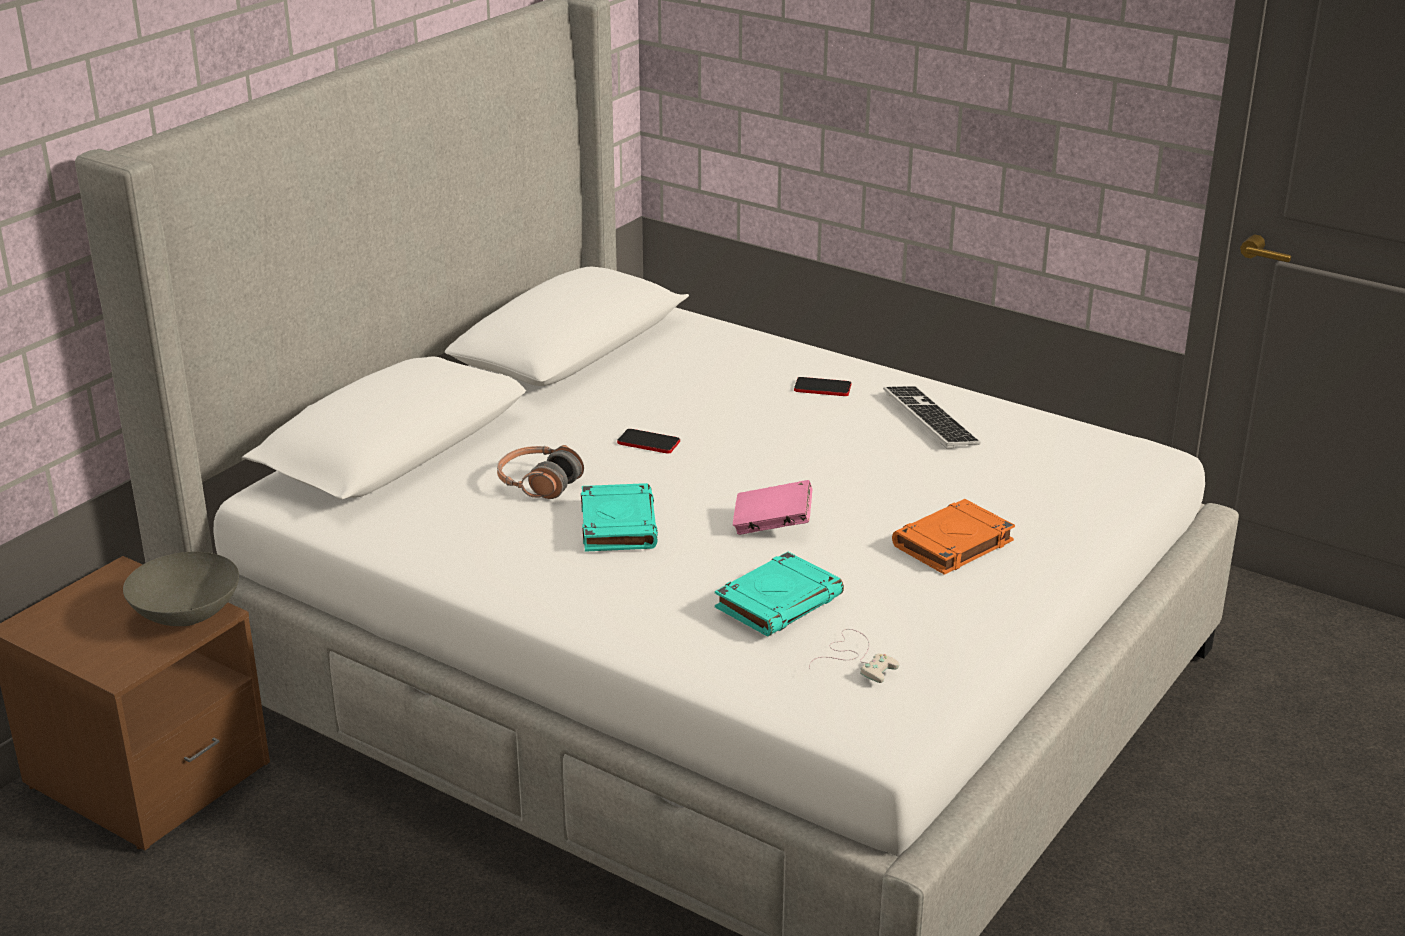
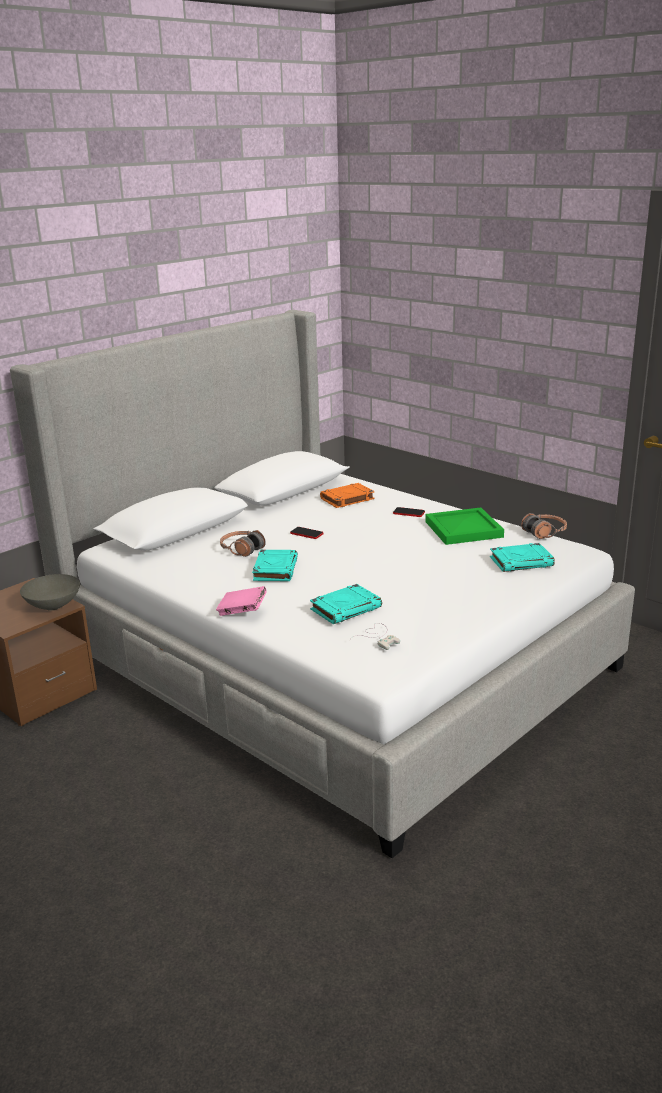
camera: 10 degrees right, 5 degrees down
(772, 525) = (357, 573): pink book -> pink book (242, 611)
(930, 419) = (462, 529): keyboard -> green tray
(952, 544) = (453, 587): orange book -> orange book (347, 499)
(1056, 484) = (521, 562): none -> turquoise book
(1076, 419) = (544, 532): none -> headphones

